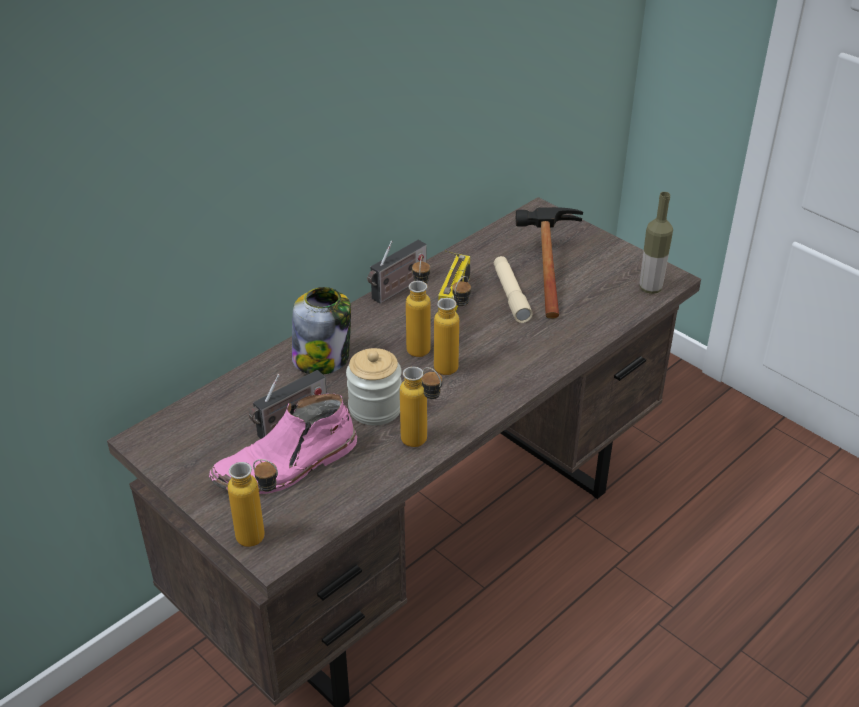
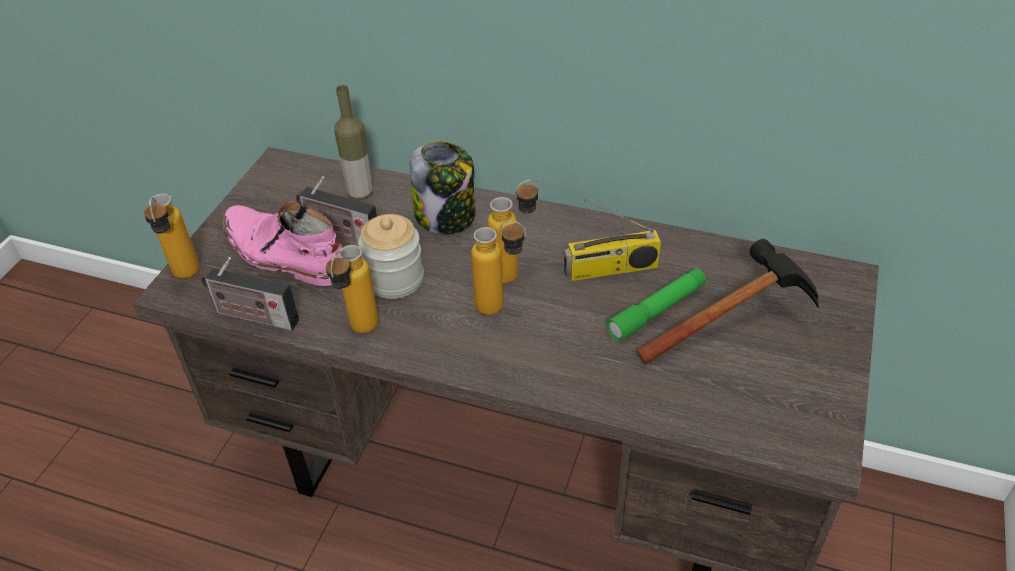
camera: 65 degrees right, 5 degrees up
(397, 289) = (593, 222): radio -> radio (253, 317)
(511, 295) = (657, 310): beige flashlight -> green flashlight
(650, 288) = (785, 437): bottle -> bottle (360, 193)

